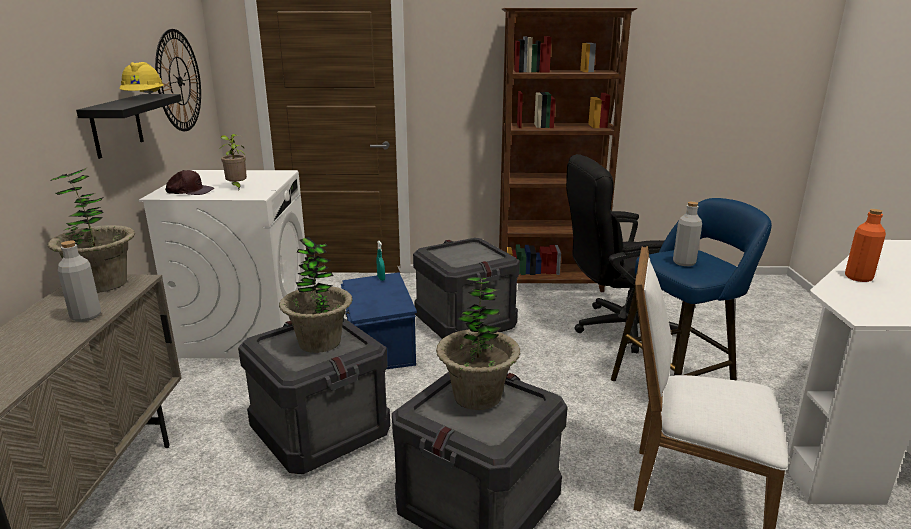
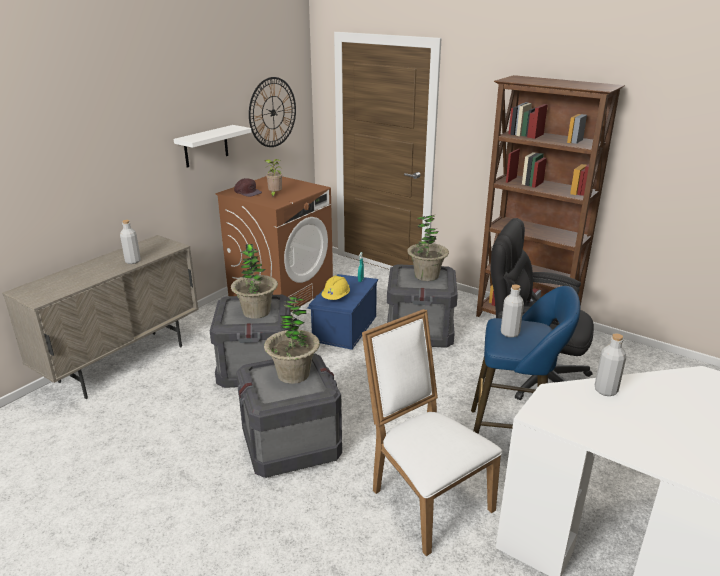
camera: 35 degrees right, 5 degrees up
(102, 284) = (159, 244): potted plant -> potted plant (426, 276)
(116, 125) = (206, 146): black shelf -> white shelf
(144, 97) = (225, 129): yellow hard hat -> yellow hard hat (336, 297)
(247, 330) = (281, 291): white washing machine -> brown washing machine
(858, 277) = (605, 390): orange bottle -> grey bottle

